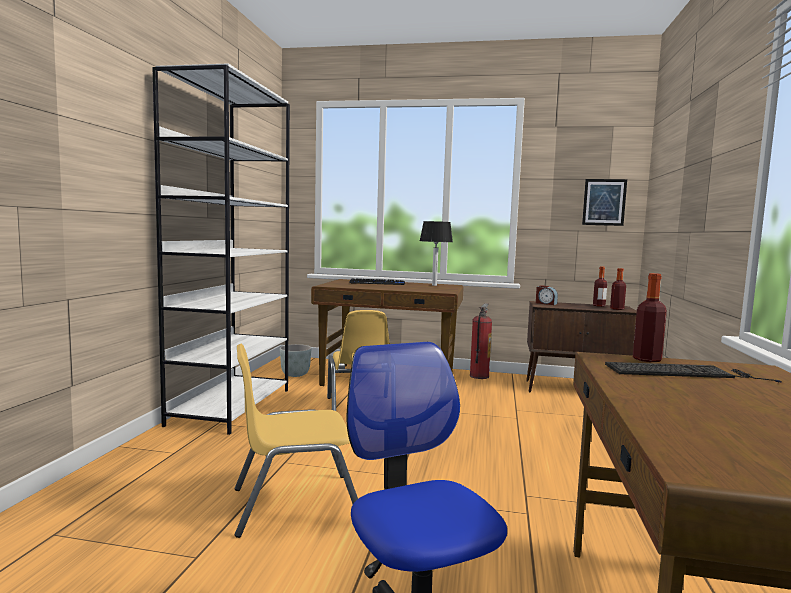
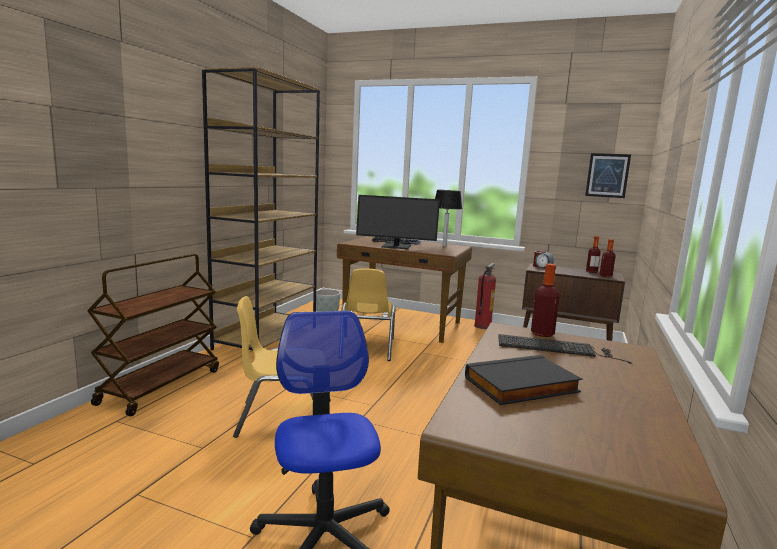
camera: 10 degrees right, 5 degrees up
(107, 479) = (161, 386): none -> brown cart
(231, 406) = (267, 337): white bookcase -> brown bookcase
(382, 287) = (396, 246): none -> monitor
(704, 415) = (522, 386): none -> black book

